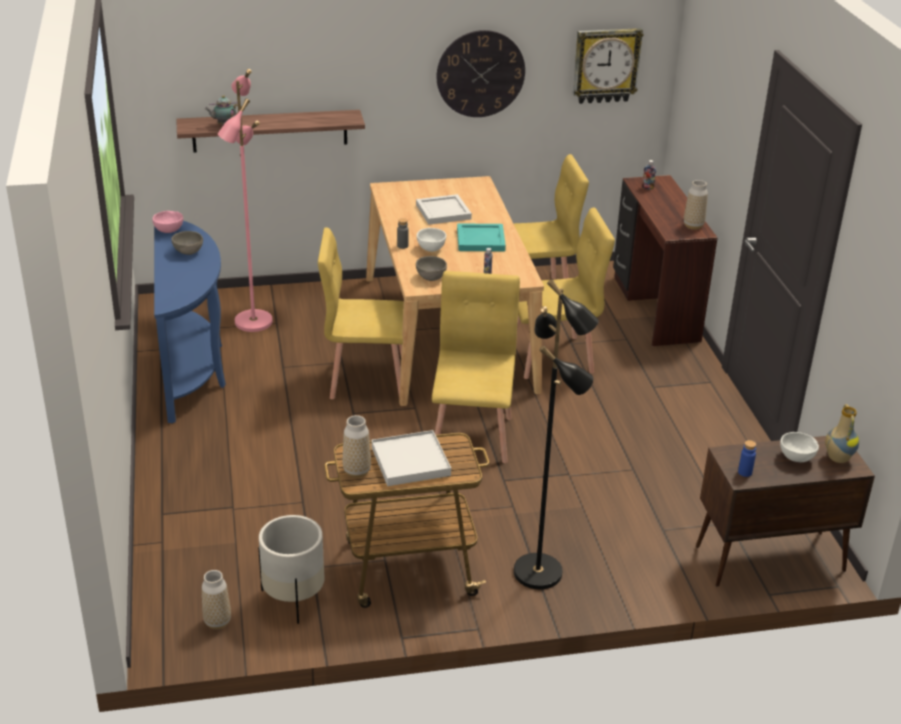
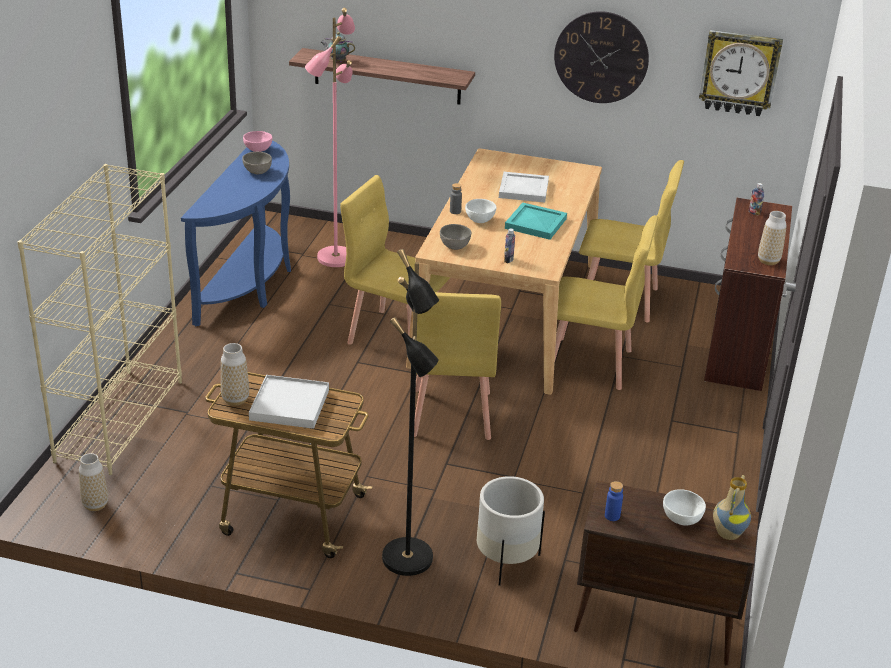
camera: 25 degrees right, 0 degrees up
(172, 534) = (120, 419): none -> beige bookcase
(294, 598) = (173, 507): white planter -> white planter (506, 561)
(472, 436) = (450, 414): yellow chair -> yellow chair turned 150 degrees clockwise

